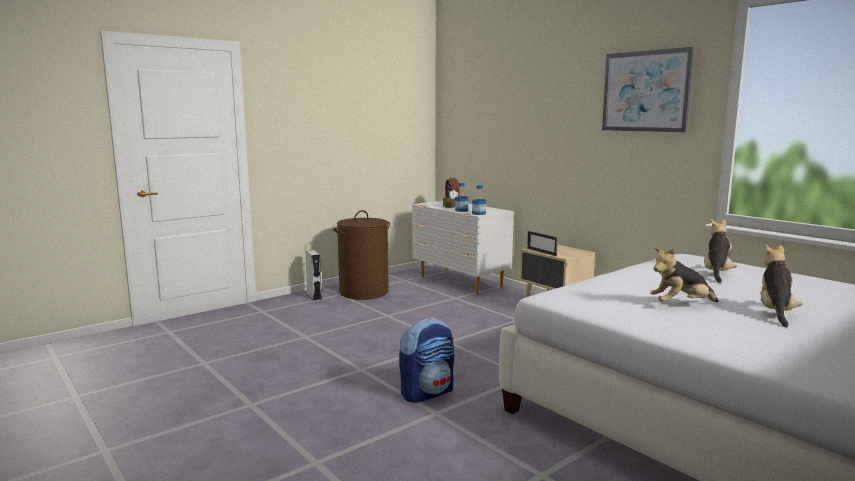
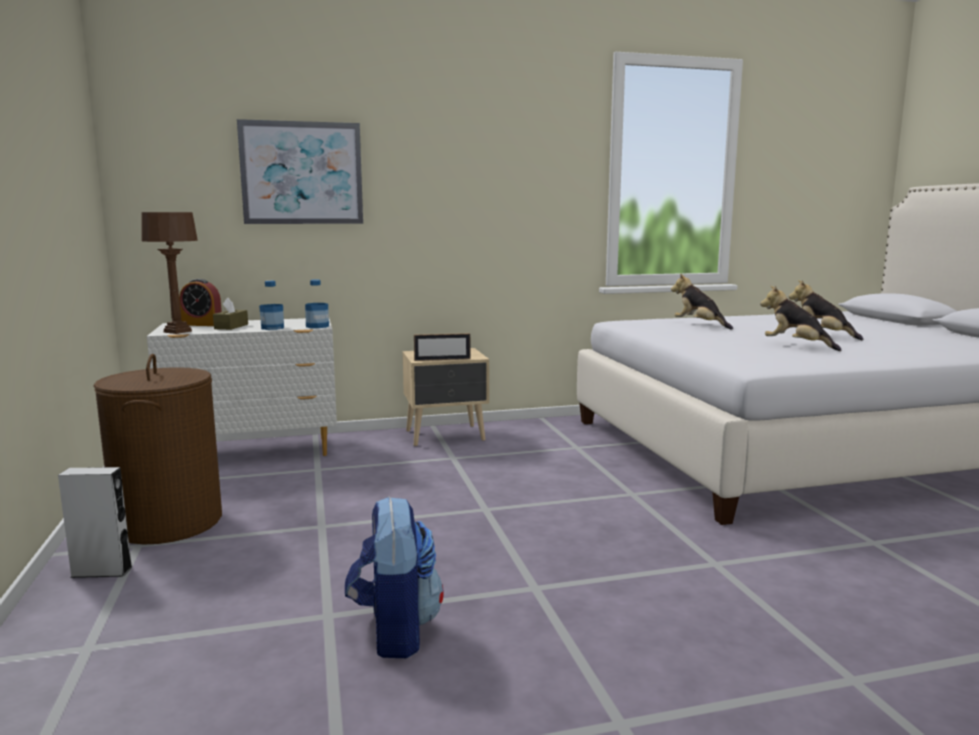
camera: 65 degrees left, 0 degrees up
(427, 204) = (178, 331): none -> brown table lamp
(427, 393) = (650, 556): backpack -> backpack (394, 631)
(645, 91) = (521, 144): picture -> picture (302, 173)
(680, 305) = (796, 346): plush toy -> plush toy turned 120 degrees clockwise

